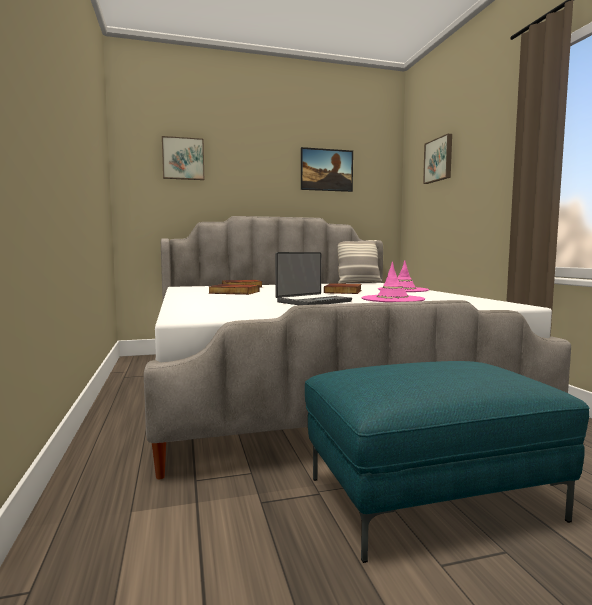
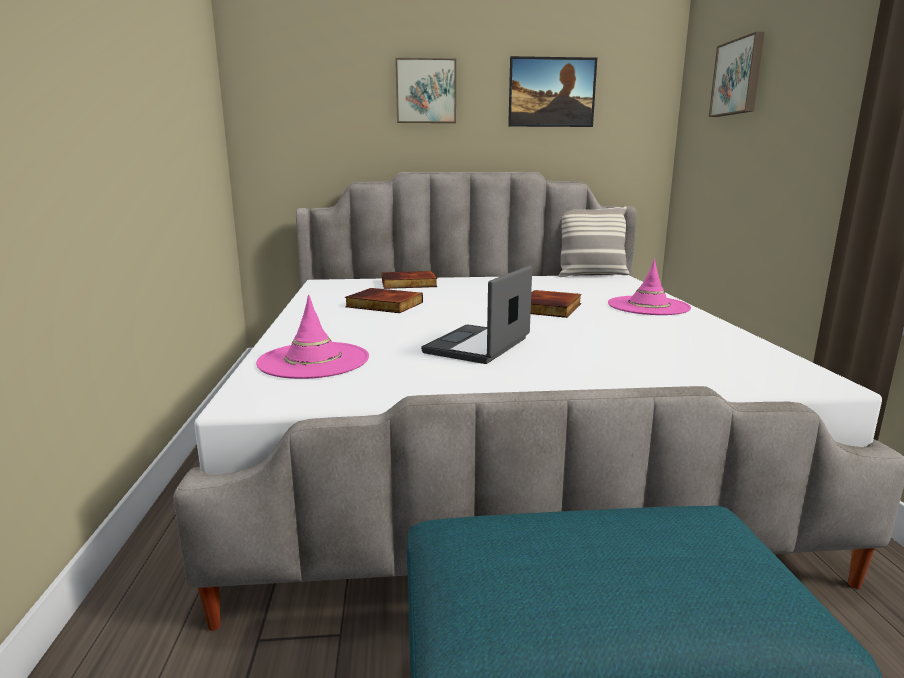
camera: 10 degrees right, 10 degrees up
(183, 159) = (327, 84): picture -> picture (425, 91)
(313, 302) = (479, 346): laptop -> laptop turned 150 degrees clockwise
(392, 299) = (612, 343): pink hat -> pink hat (313, 361)

